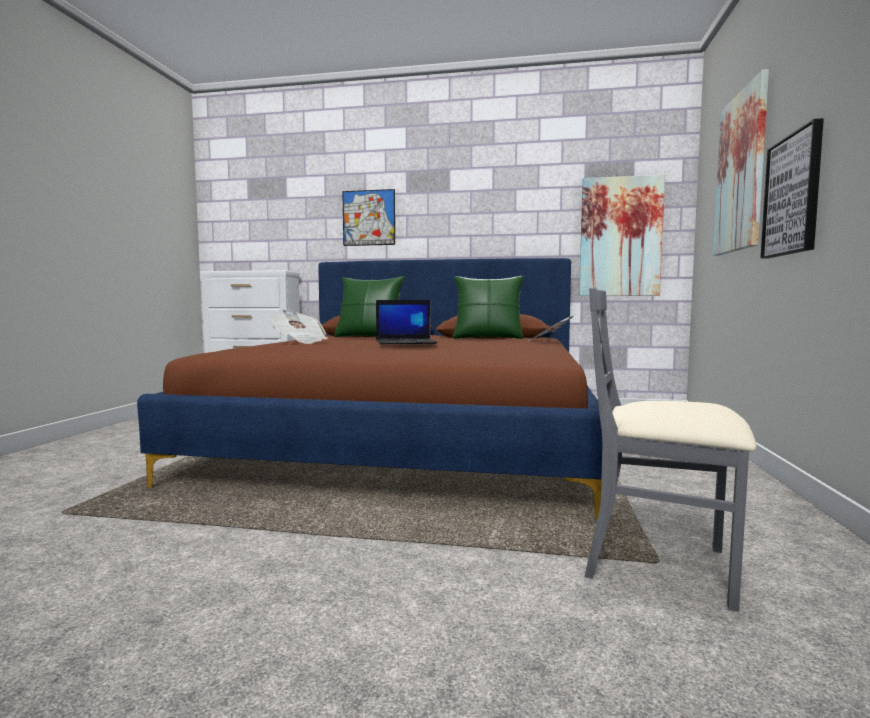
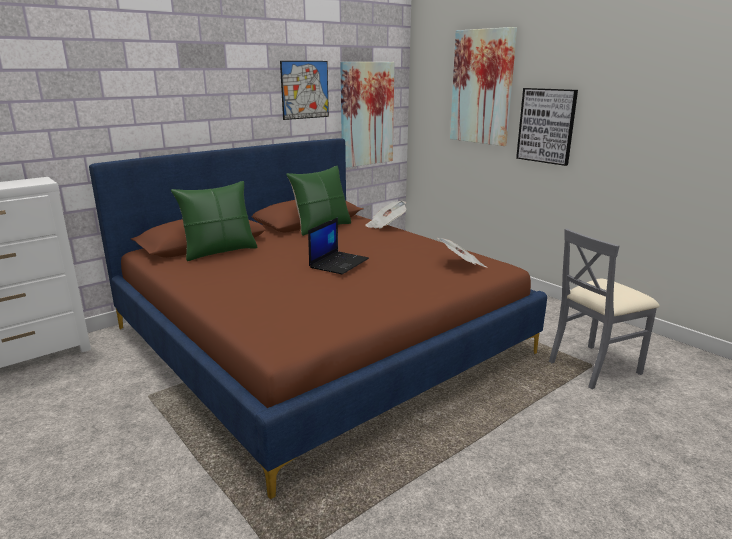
camera: 50 degrees left, 15 degrees up
(299, 342) = (276, 294): newspaper -> newspaper (461, 265)
(369, 218) = (137, 99): picture -> picture (305, 90)

